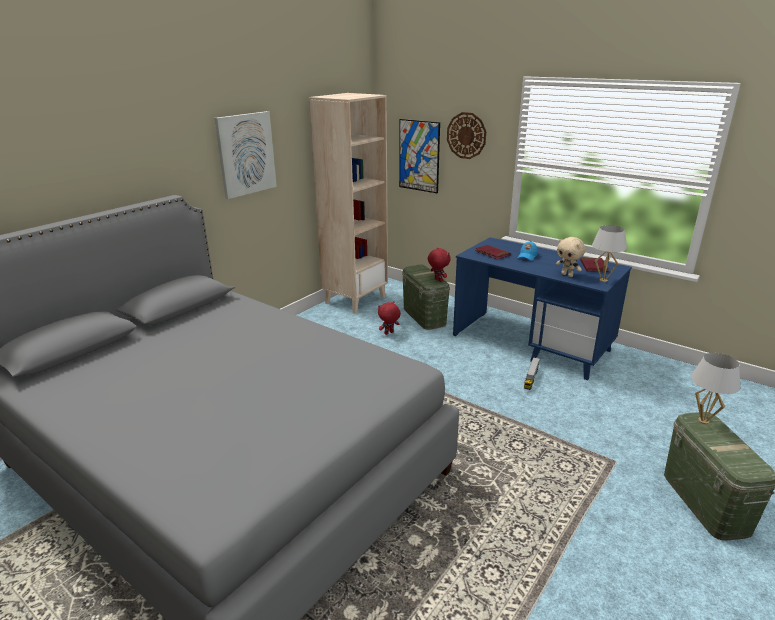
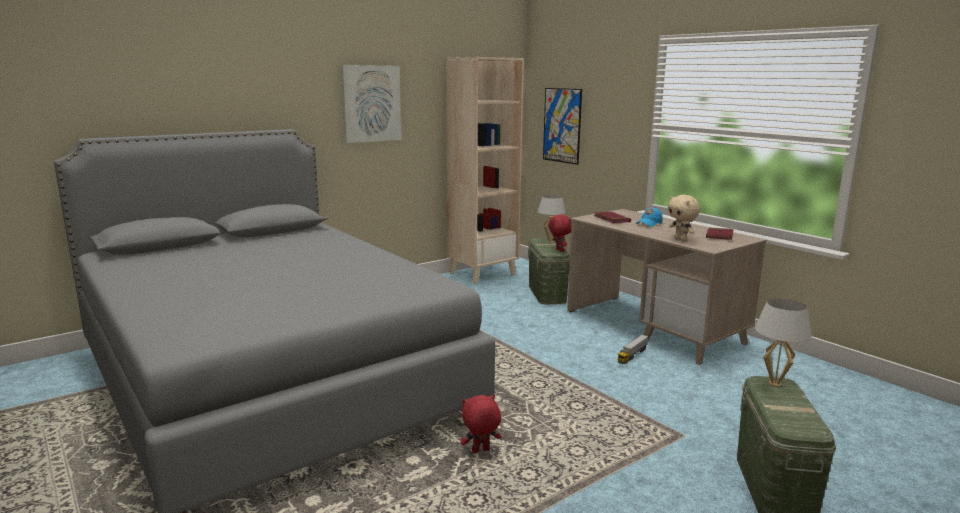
camera: 15 degrees right, 10 degrees down
(389, 333) = (499, 302): red plush toy -> red plush toy (480, 451)
(466, 135) = (606, 101): wall clock -> none
(532, 343) = (654, 327): blue desk -> beige desk
(603, 280) = (719, 246): white table lamp -> white table lamp (550, 242)

